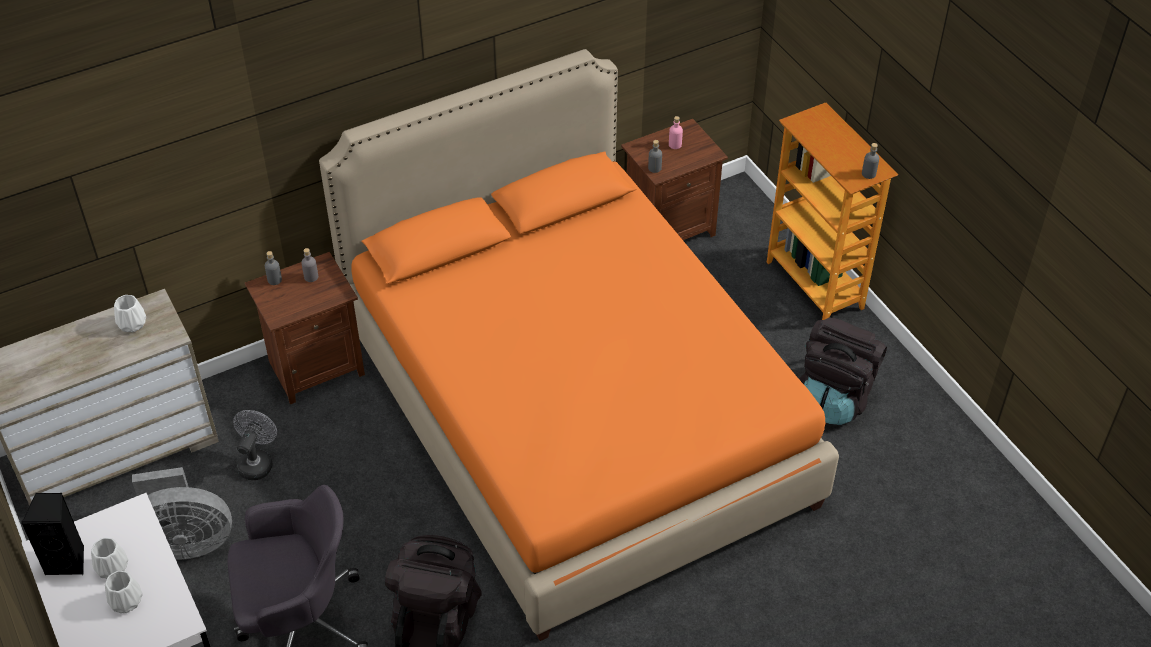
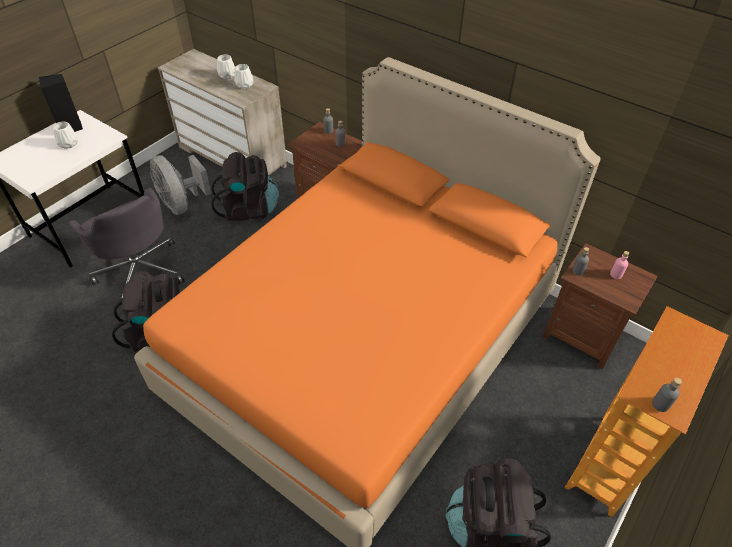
camera: 65 degrees right, 0 degrees up
(126, 602) = (45, 157): white vase -> white vase (227, 76)
(257, 462) = (249, 209): grey fan -> black backpack

